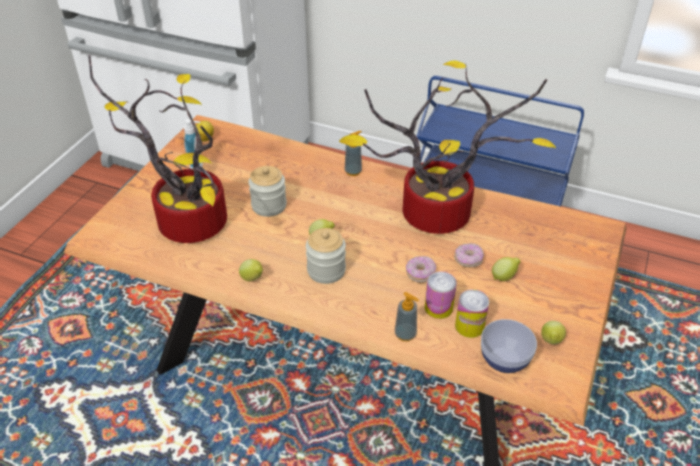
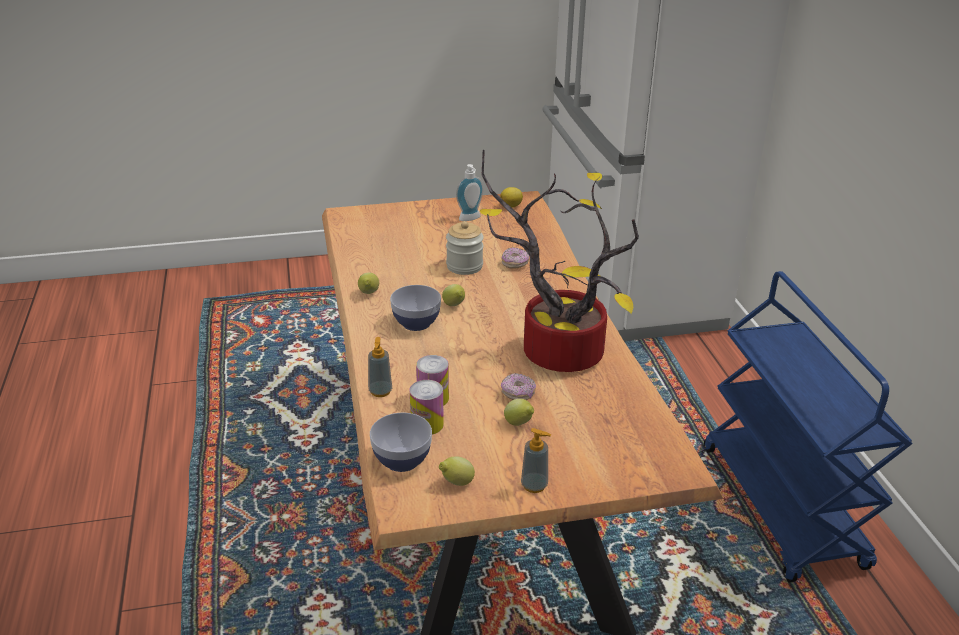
camera: 55 degrees right, 10 degrees down
(186, 223) = (399, 241): potted plant -> none
(326, 270) = (416, 323): jar -> bowl
(353, 171) = (565, 287): soap dispenser -> soap dispenser (534, 485)
(420, 274) = (467, 372): donut -> donut (515, 264)

